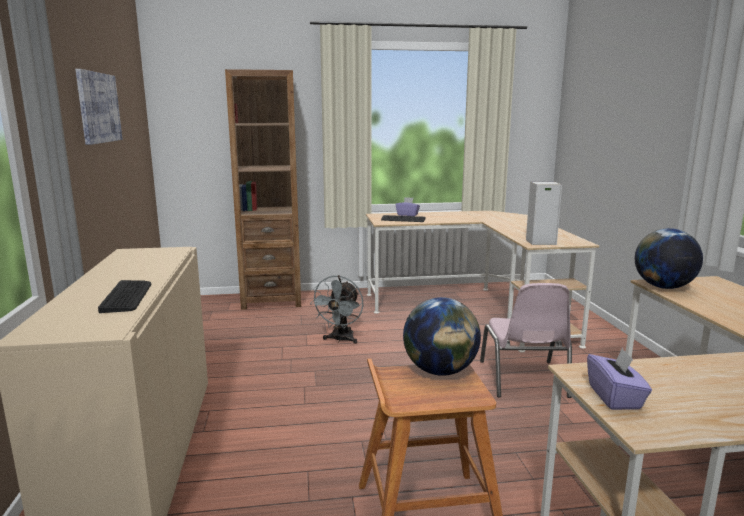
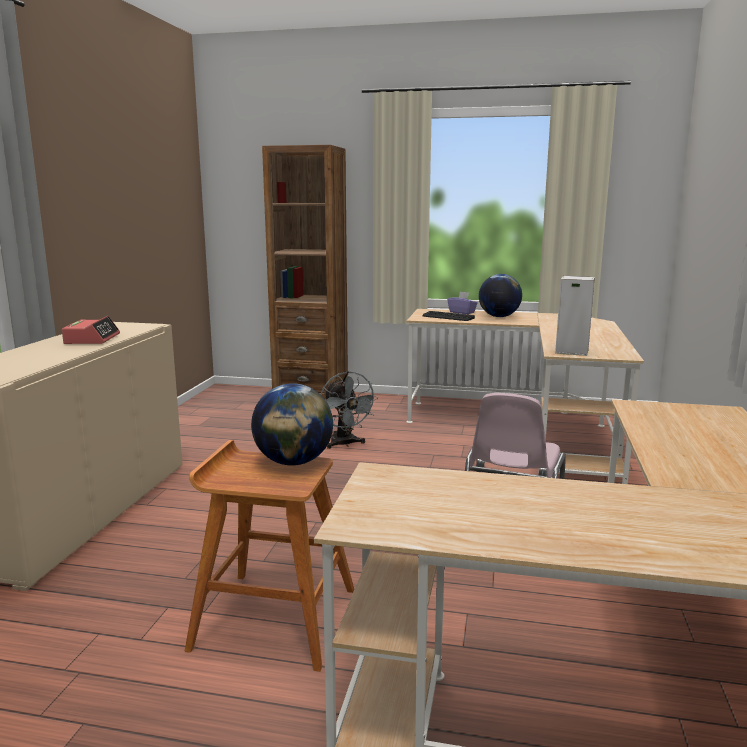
camera: 20 degrees right, 0 degrees up
(98, 107) = (117, 186): picture -> none
(127, 297) = (48, 358): keyboard -> none
(140, 270) = (92, 339): none -> alarm clock
(340, 340) = (345, 444): grey fan -> grey fan turned 60 degrees counterclockwise
(615, 397) = (374, 497): purple tissue box -> none
(663, 287) = (638, 410): globe -> globe (499, 317)

